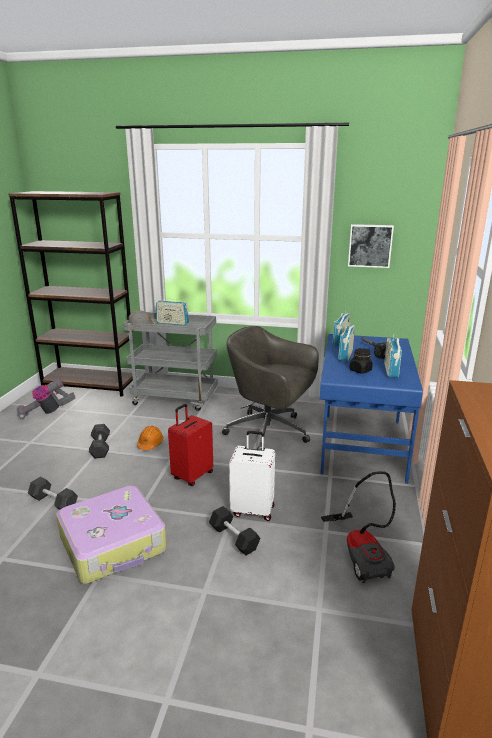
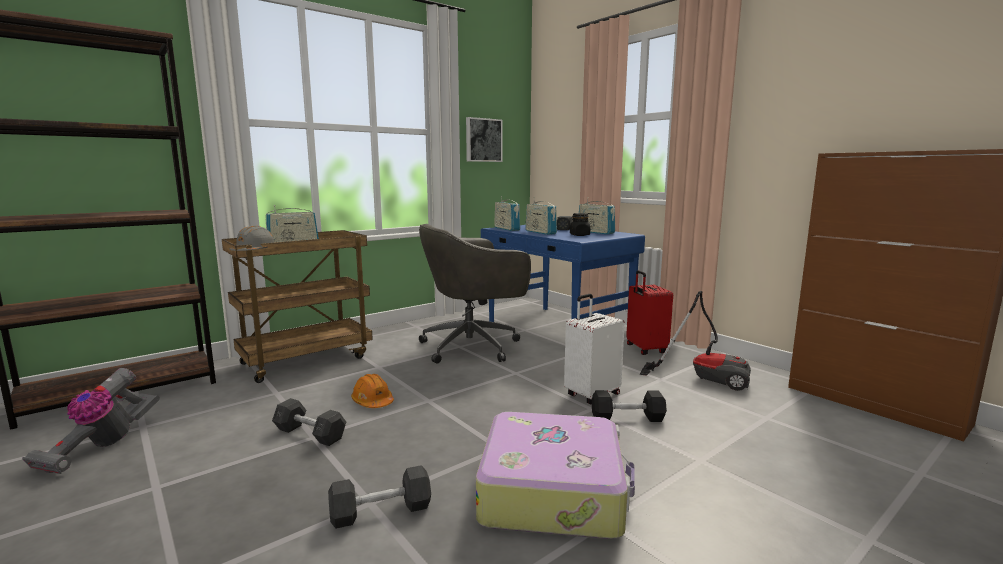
camera: 50 degrees left, 10 degrees down
(176, 399) = (307, 359): grey cart -> brown cart
(192, 476) = (484, 401): red suitcase -> red suitcase (645, 349)

